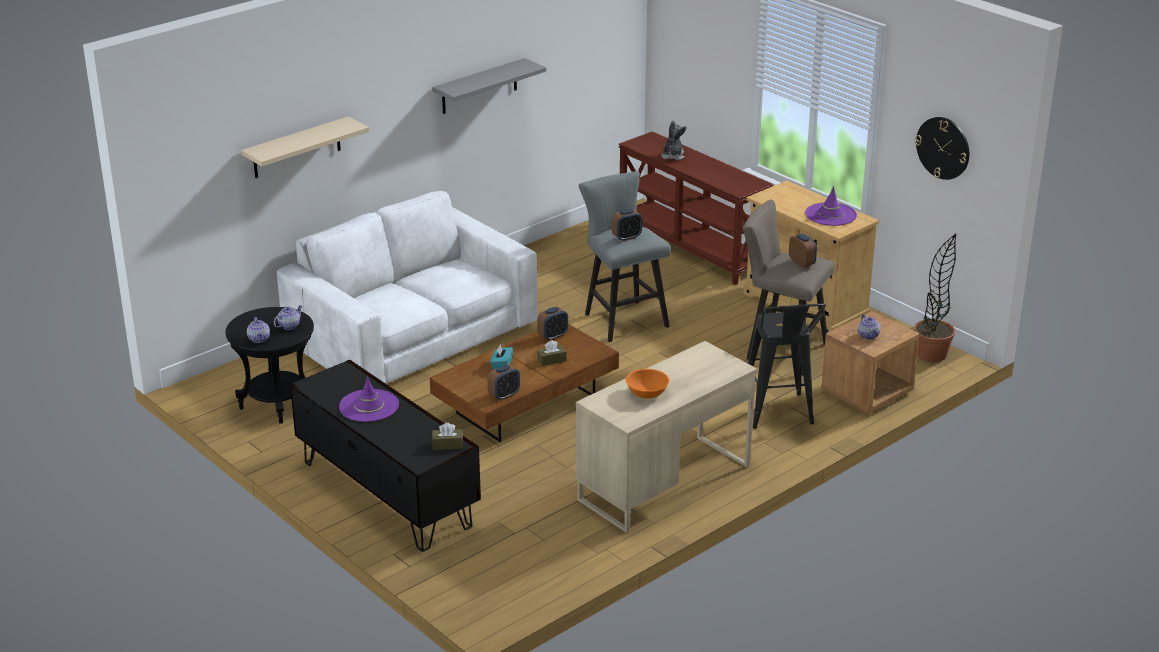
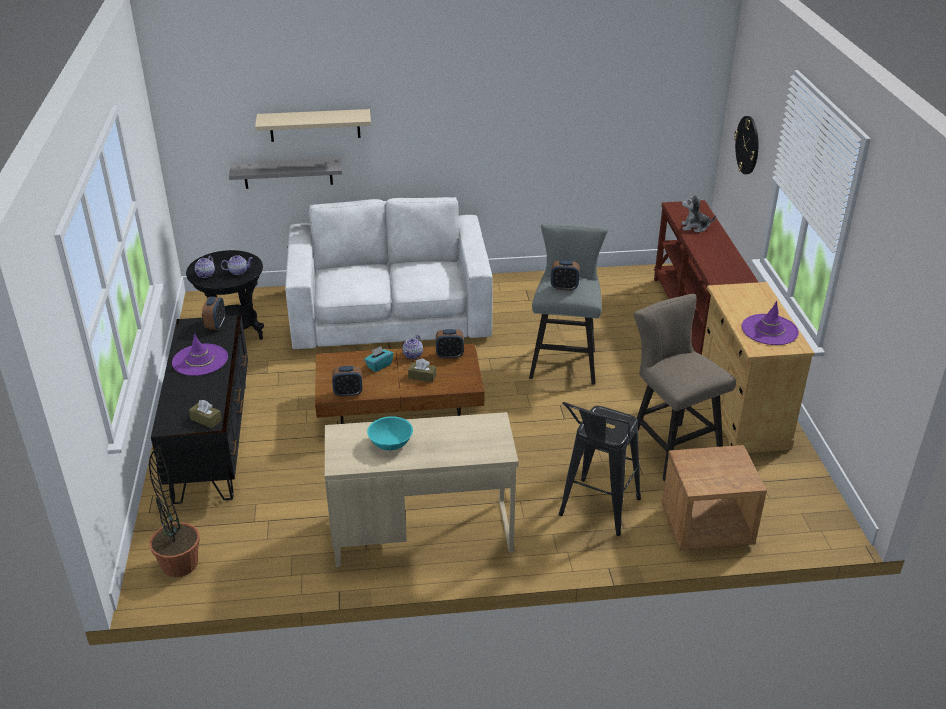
camera: 35 degrees right, 5 degrees up
(479, 86) = (518, 114): grey shelf -> grey shelf (288, 173)
(647, 393) = (391, 443): orange bowl -> turquoise bowl
(672, 156) = (695, 227): plush toy -> plush toy turned 135 degrees counterclockwise
(802, 263) = (694, 369): alarm clock -> alarm clock (216, 325)
(868, 335) = (709, 470): teapot -> teapot (413, 355)
(931, 354) = (818, 513): potted plant -> potted plant (180, 564)
(943, 148) = (884, 296): wall clock -> wall clock (747, 145)

